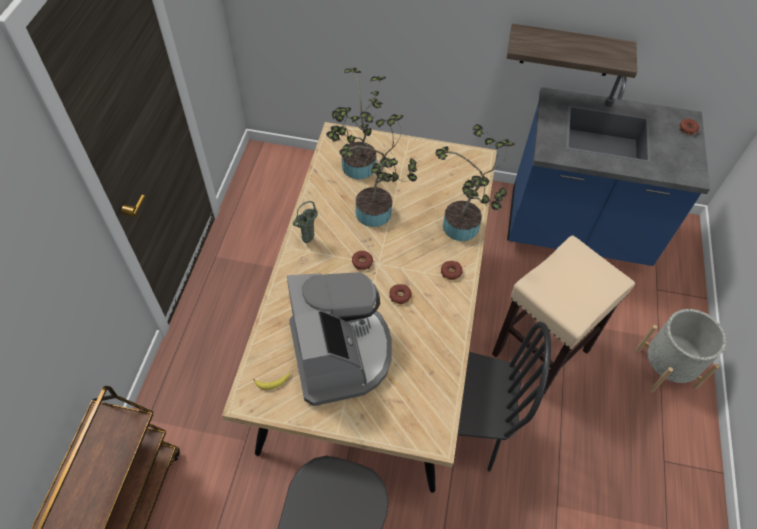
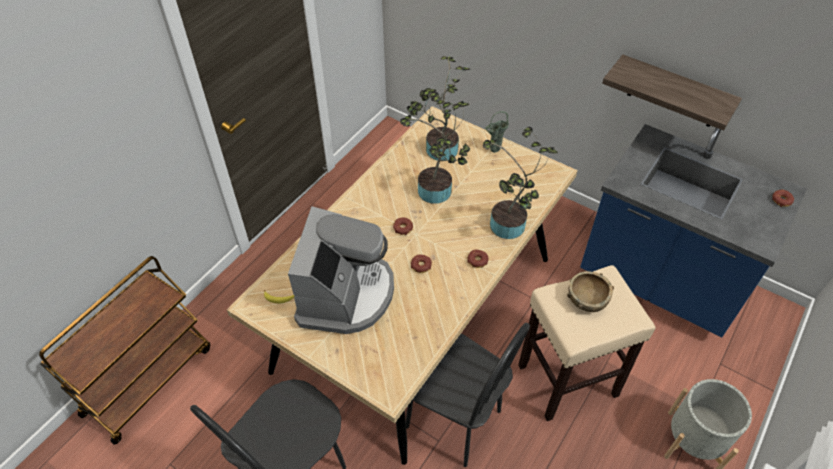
camera: 25 degrees right, 5 degrees down
(307, 242) = (365, 198): green vase -> green vase (494, 152)
(567, 276) = (587, 299): none -> brown bowl

